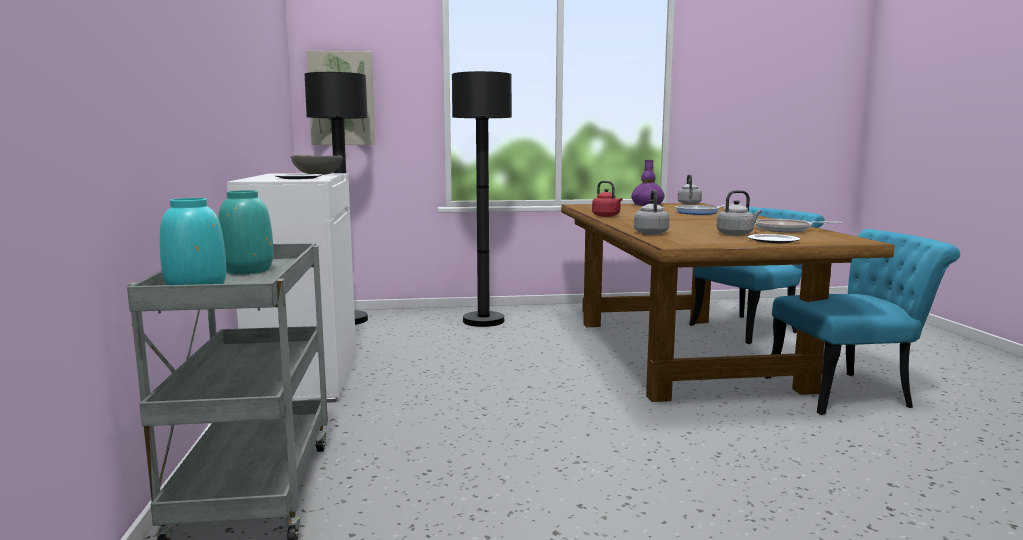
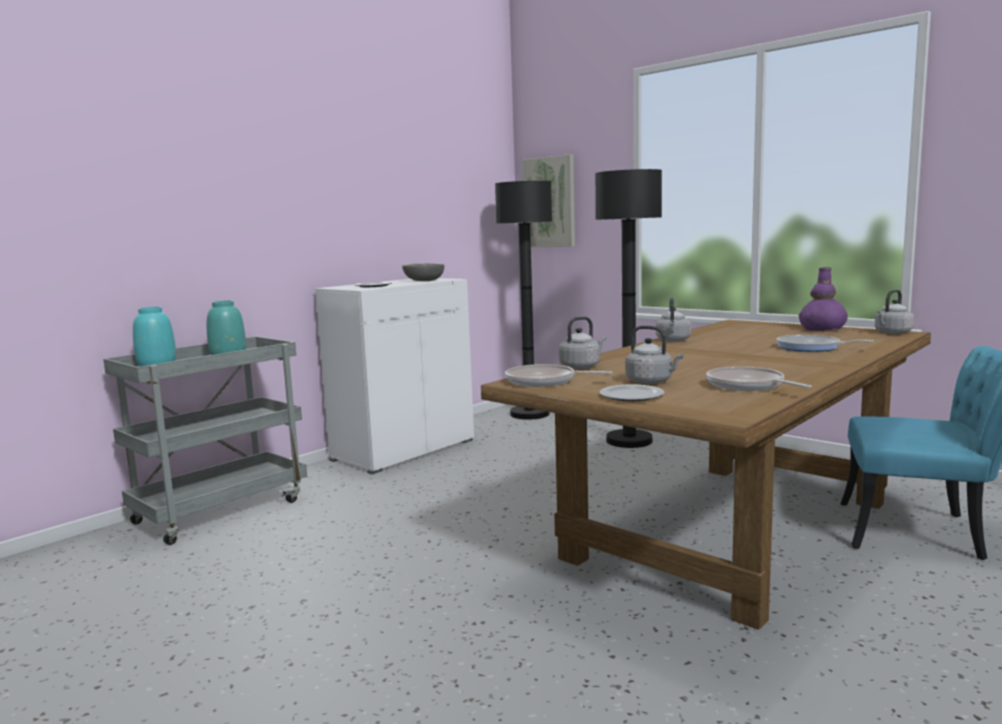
camera: 50 degrees right, 0 degrees up
(607, 216) = (673, 340): red kettle -> grey kettle
(687, 242) = (545, 381): none -> frying pan
(849, 392) = (808, 646): turquoise chair -> none

